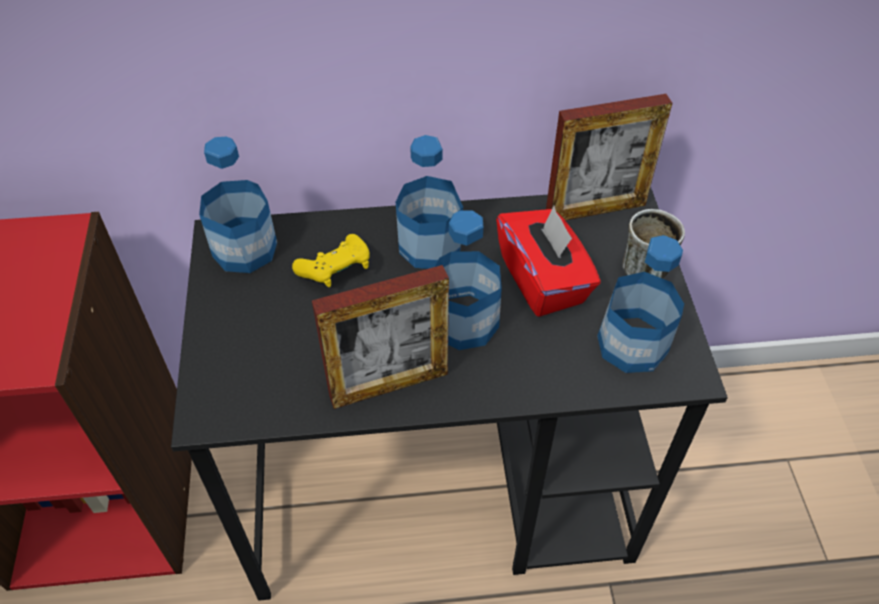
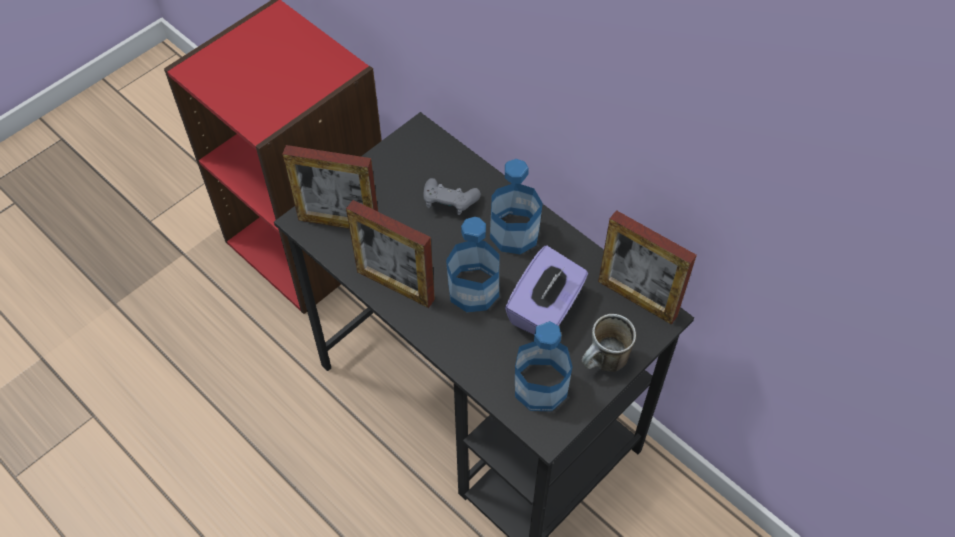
camera: 50 degrees right, 5 degrees up
(244, 249) = (422, 150): bottle -> none
(248, 381) = (339, 222): none -> picture frame
(336, 271) = (449, 203): yellow game controller -> grey game controller
(543, 280) = (545, 309): red tissue box -> purple tissue box

